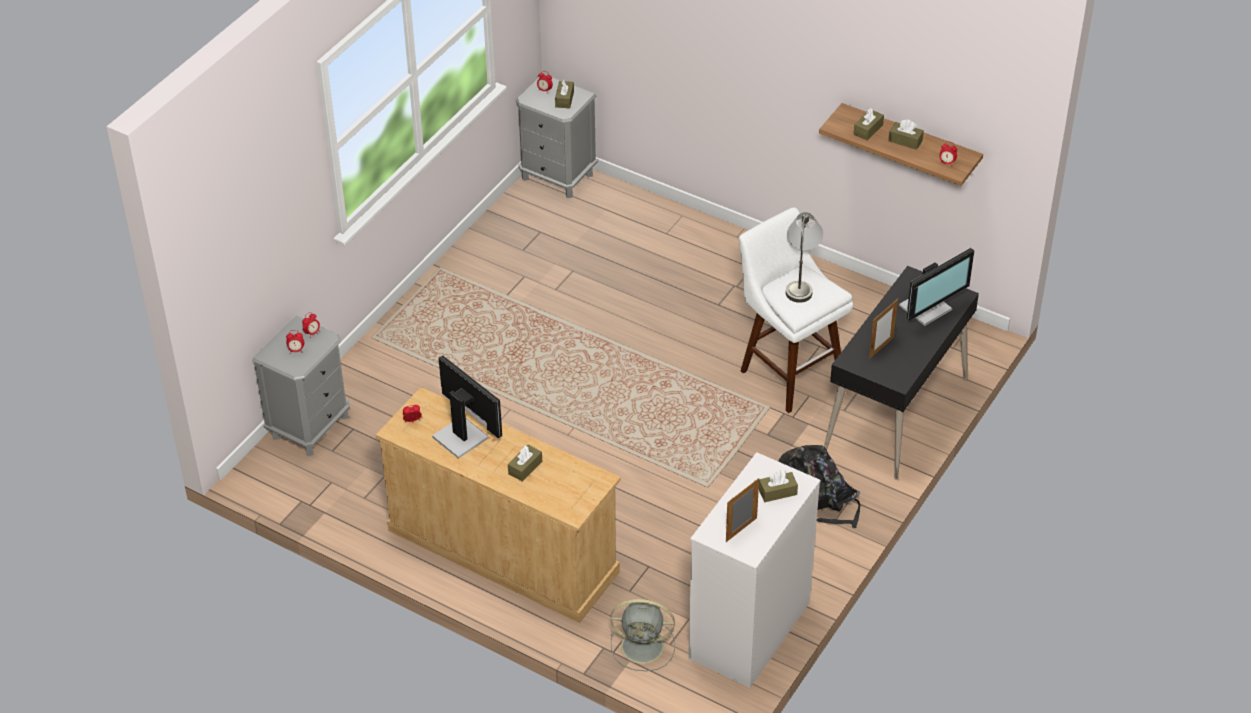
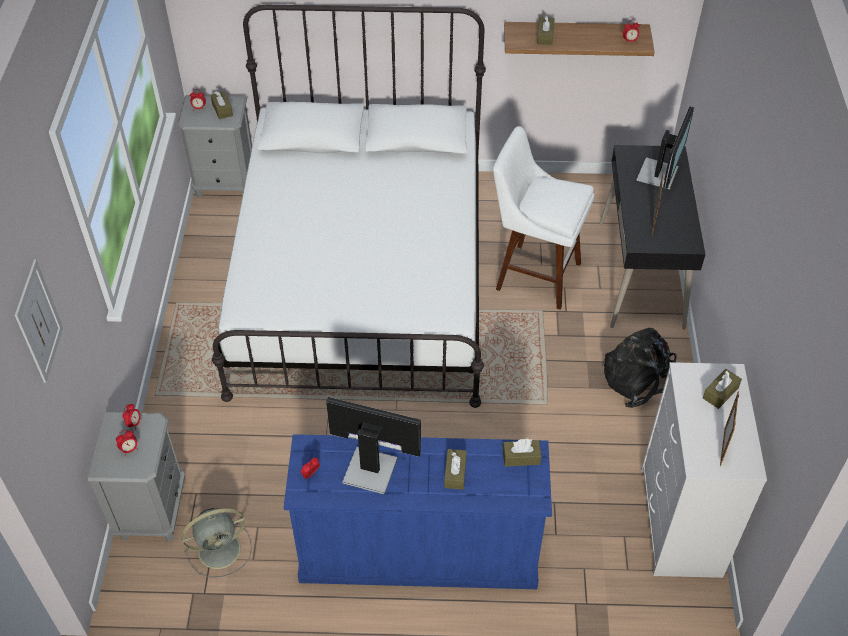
camera: 30 degrees left, 5 degrees up
(246, 203) = (39, 321): none -> picture
(501, 551) = (417, 551): beige dresser -> blue dresser
(622, 310) = (362, 277): none -> white bed
(644, 646) = (608, 583): grey fan -> grey fan (221, 549)
(801, 280) = (547, 189): grey table lamp -> none
(905, 141) = (582, 34): brown tissue box -> brown tissue box (521, 457)

